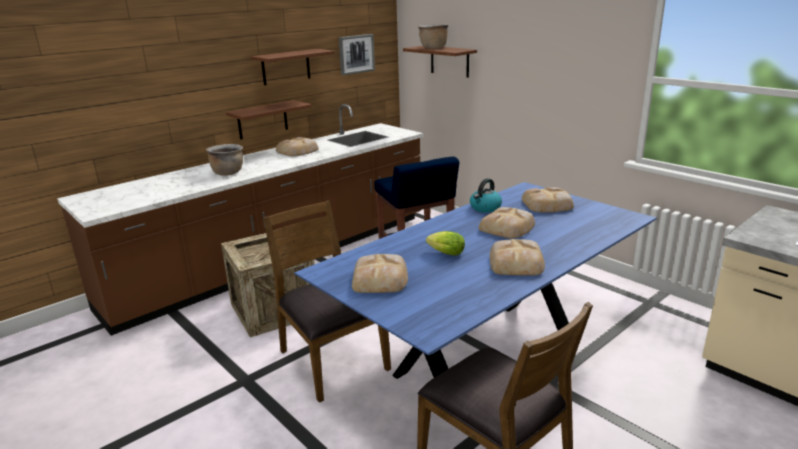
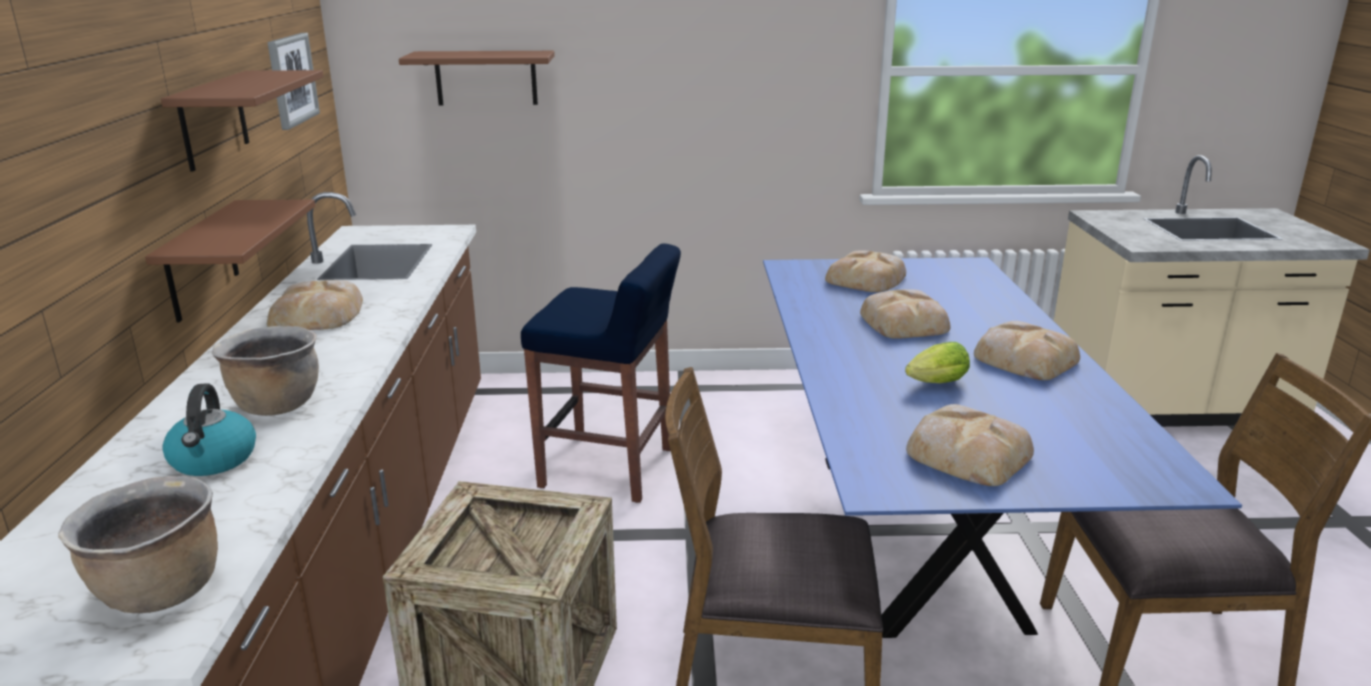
camera: 50 degrees left, 0 degrees up
(433, 48) = (465, 54): brown cooking pot -> brown cooking pot (159, 592)
(485, 208) = (815, 308): kettle -> kettle (214, 460)

